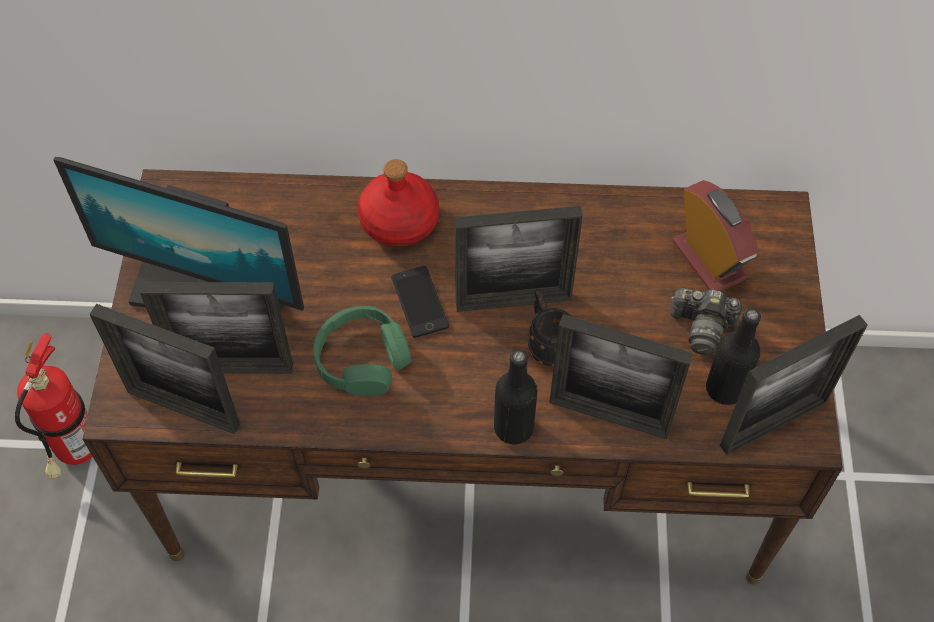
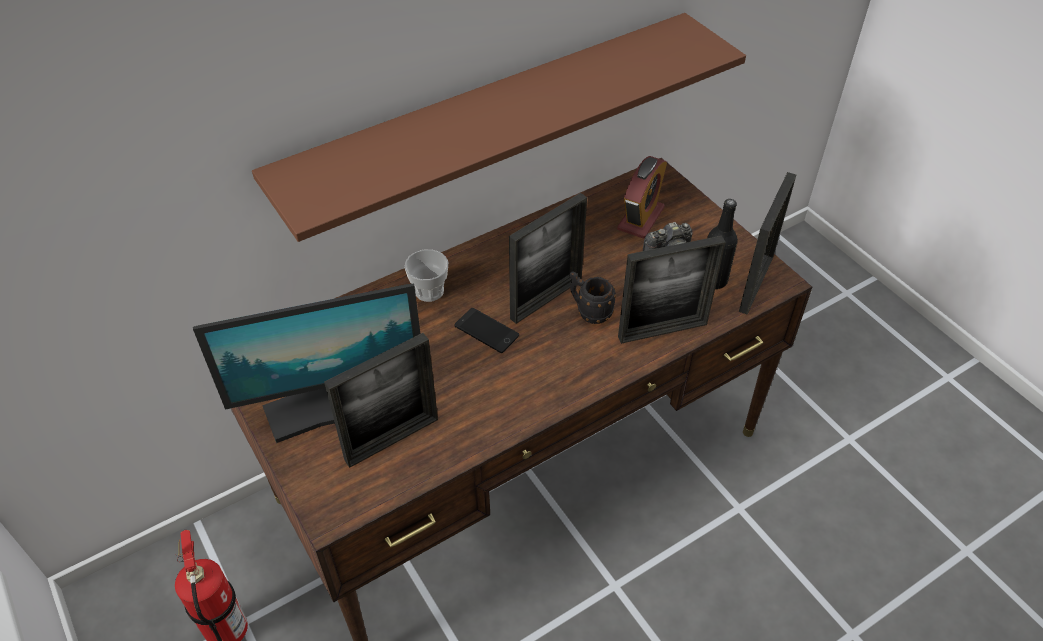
camera: 35 degrees left, 10 degrees down
(183, 408) = (378, 485): picture frame -> none
(362, 359) = (479, 384): green headphones -> none
(399, 220) = (429, 291): red bottle -> cup
(513, 428) = (612, 369): black bottle -> none
(544, 58) = (490, 119): none -> brown shelf
(708, 260) = (640, 218): alarm clock -> alarm clock turned 90 degrees clockwise

